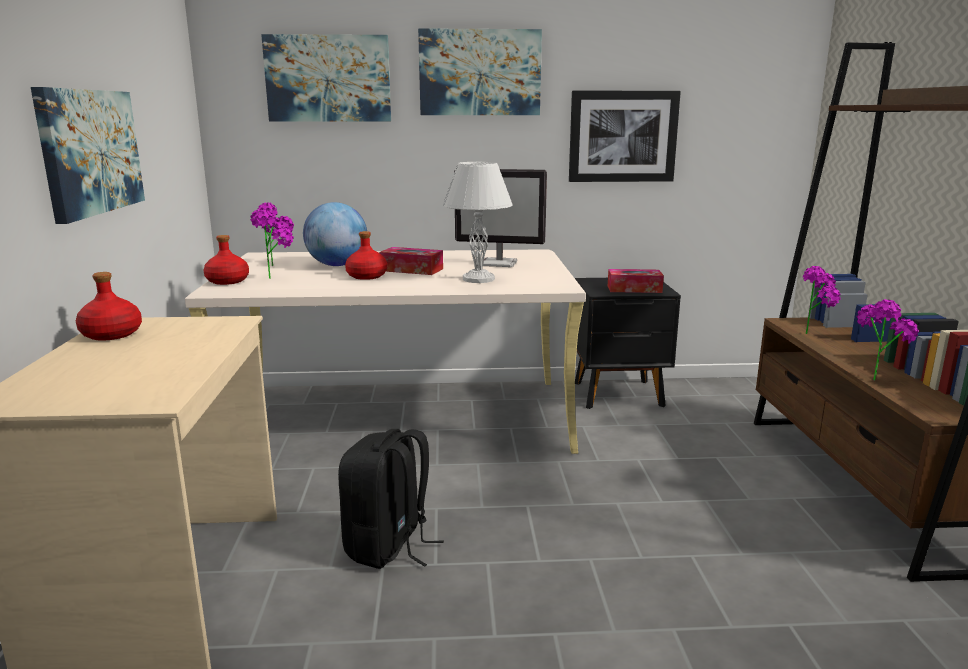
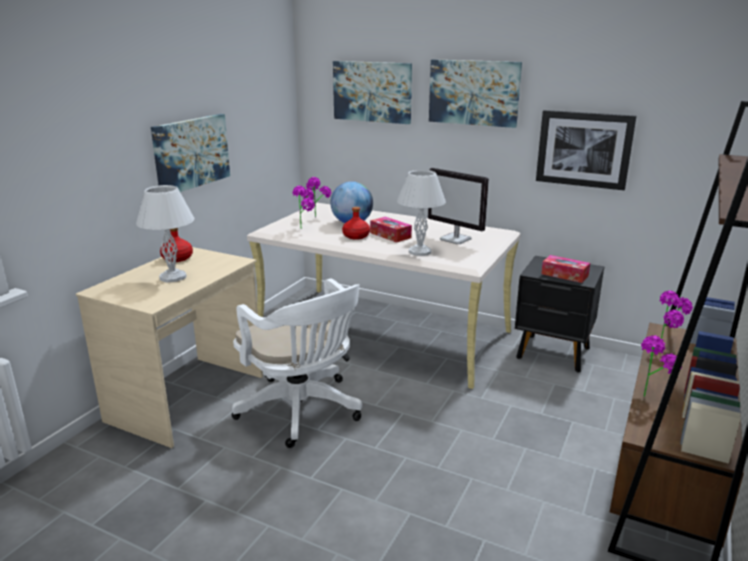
camera: 30 degrees right, 5 degrees up
(142, 358) = (172, 277): none -> white table lamp
(228, 281) = (277, 227): red bottle -> none
(389, 547) = (303, 411): black backpack -> white office chair

